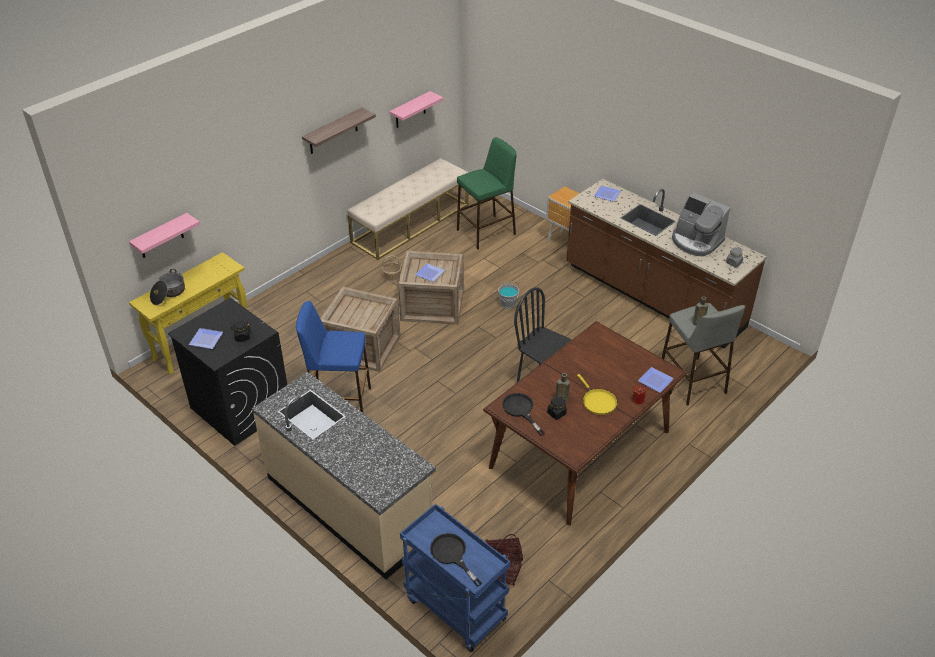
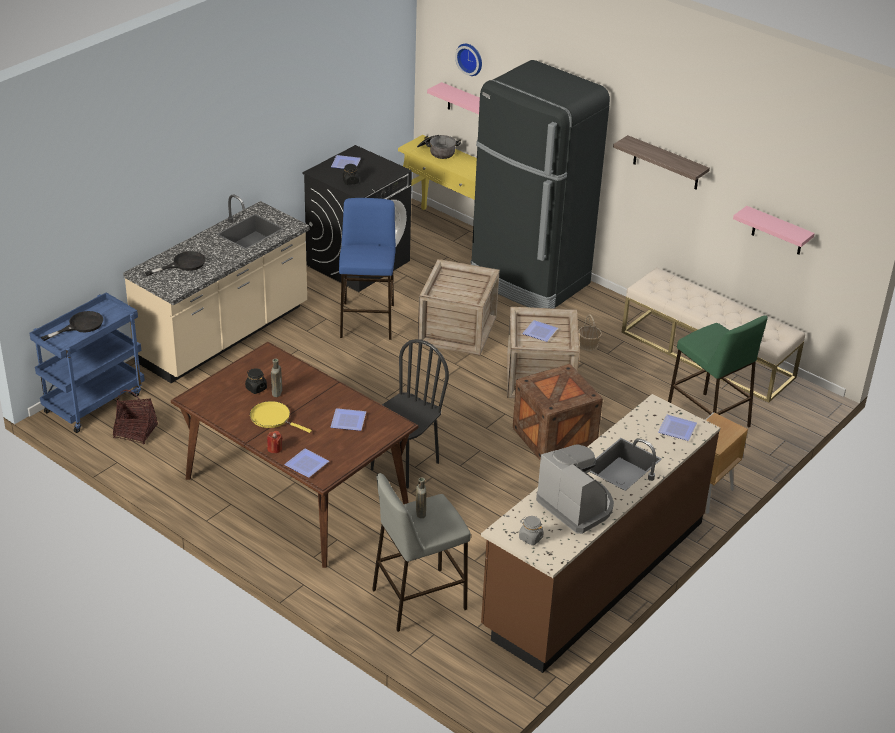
camera: 85 degrees right, 5 degrees down
(151, 195) = (470, 58): none -> wall clock
(296, 301) = (529, 281): none -> black fridge
(508, 304) = (554, 438): grey bucket -> crate
(520, 410) = (262, 364): black frying pan -> black frying pan (183, 264)
(597, 357) = (349, 422): none -> plate
(597, 402) = (273, 418): yellow frying pan -> yellow frying pan turned 60 degrees clockwise
(696, 241) = (576, 506): coffee machine -> coffee machine turned 105 degrees clockwise

